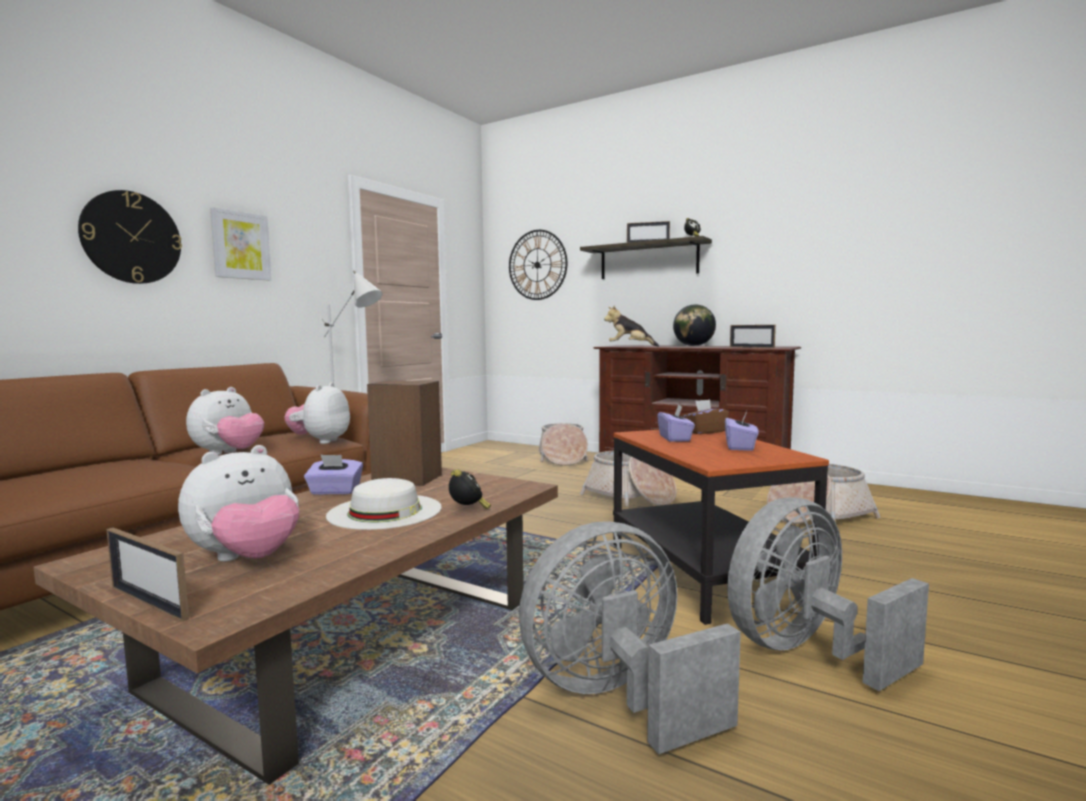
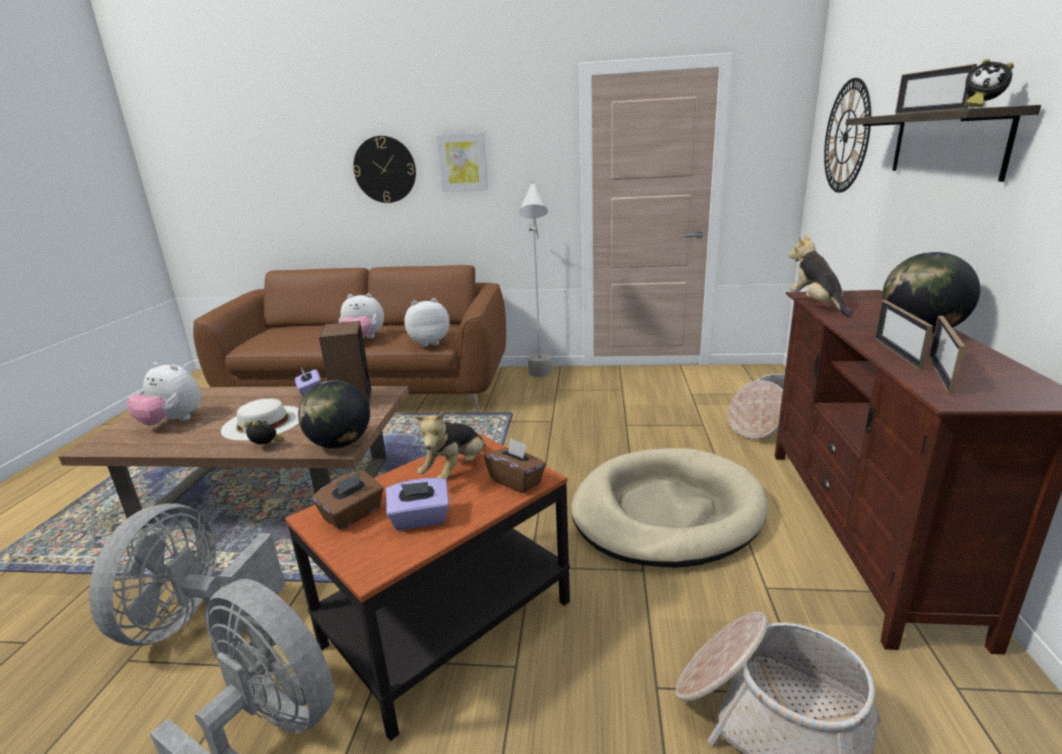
camera: 65 degrees right, 15 degrees up
(148, 602) = (117, 426): picture frame -> picture frame (897, 353)
(468, 510) = (266, 446): alarm clock -> alarm clock turned 105 degrees counterclockwise
(516, 486) = (340, 444): none -> globe
(618, 697) = (196, 621): grey fan -> grey fan turned 120 degrees counterclockwise
(630, 497) = (666, 512): basket -> beige dog bed
(675, 438) = (455, 471): purple tissue box -> plush toy
(720, 457) = (353, 514): none -> brown tissue box

